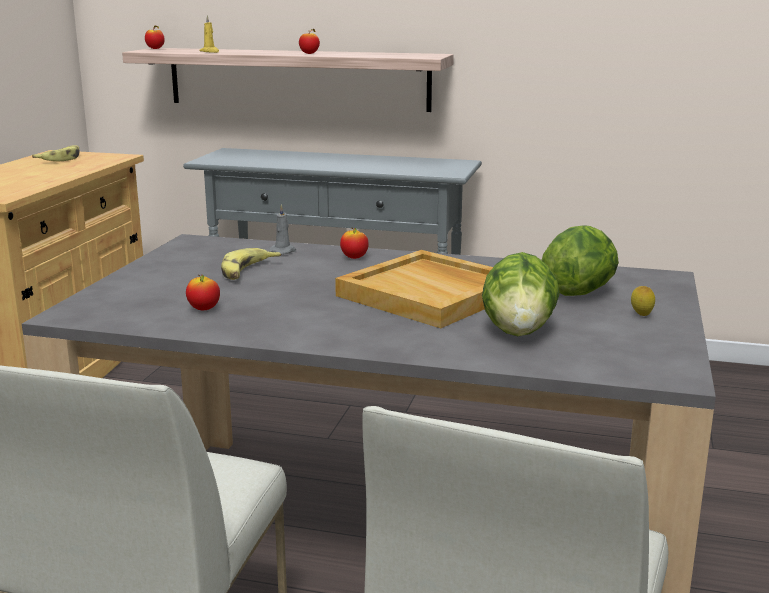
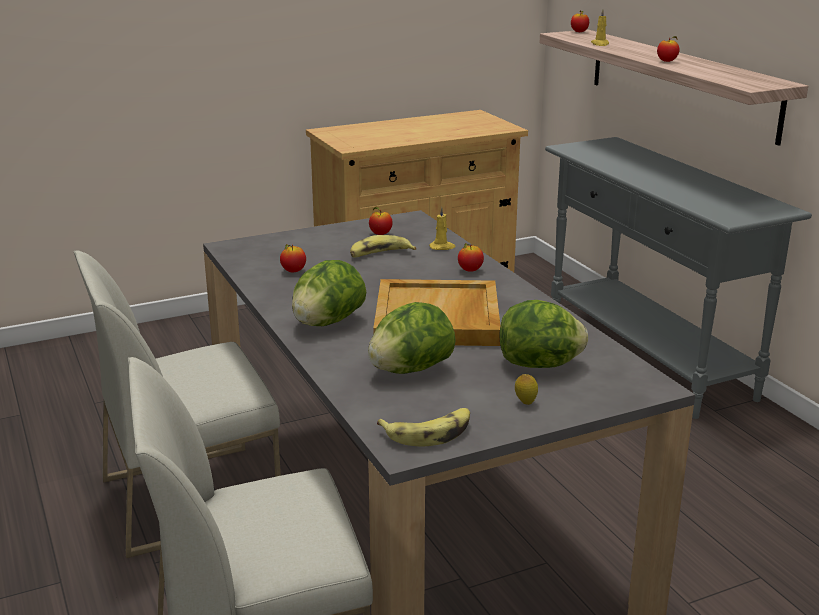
camera: 50 degrees right, 5 degrees up
(61, 159) = (464, 120): banana -> banana (429, 433)
(200, 259) = (380, 234): none -> apple
(283, 251) = (442, 247): grey candle -> yellow candle
(358, 330) = (327, 322): none -> lettuce

